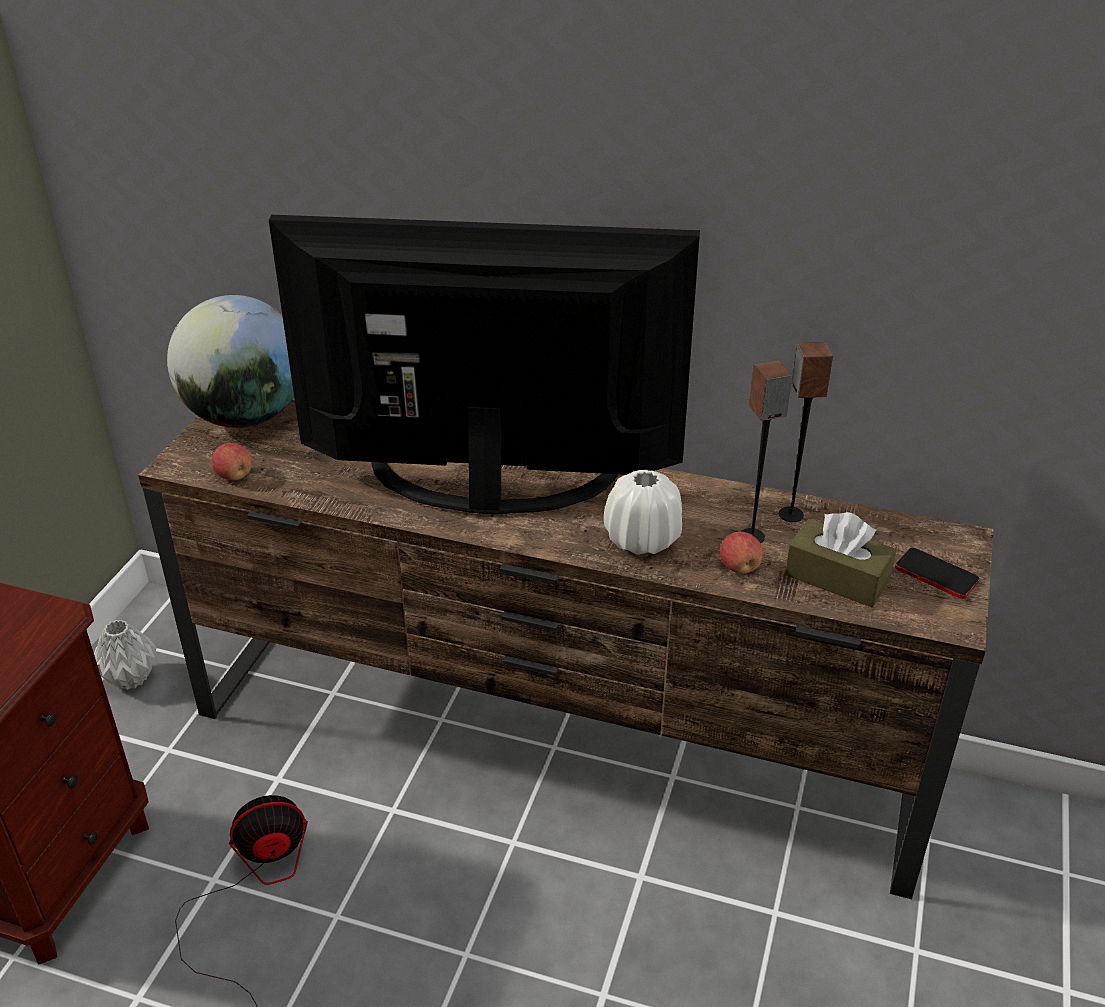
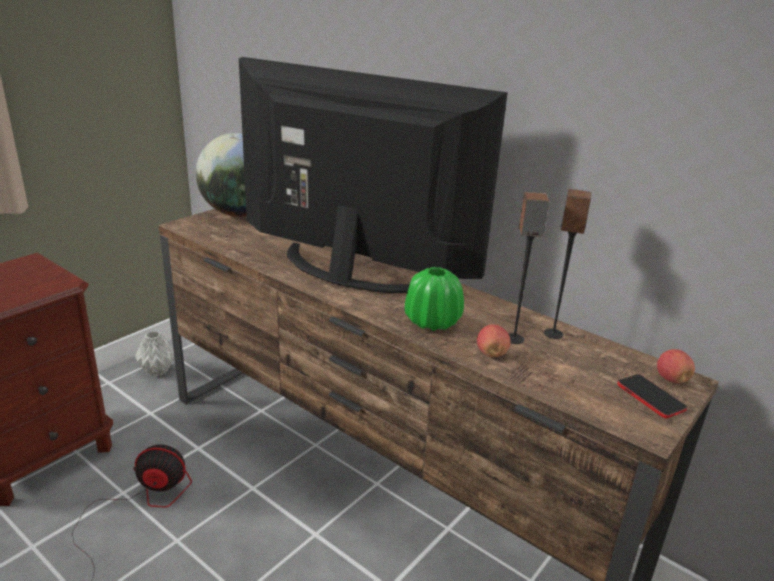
camera: 20 degrees right, 10 degrees down
(234, 476) = (208, 236): apple -> apple (671, 379)
(642, 539) = (432, 321): white vase -> green vase
(837, 577) = (564, 378): brown tissue box -> none

